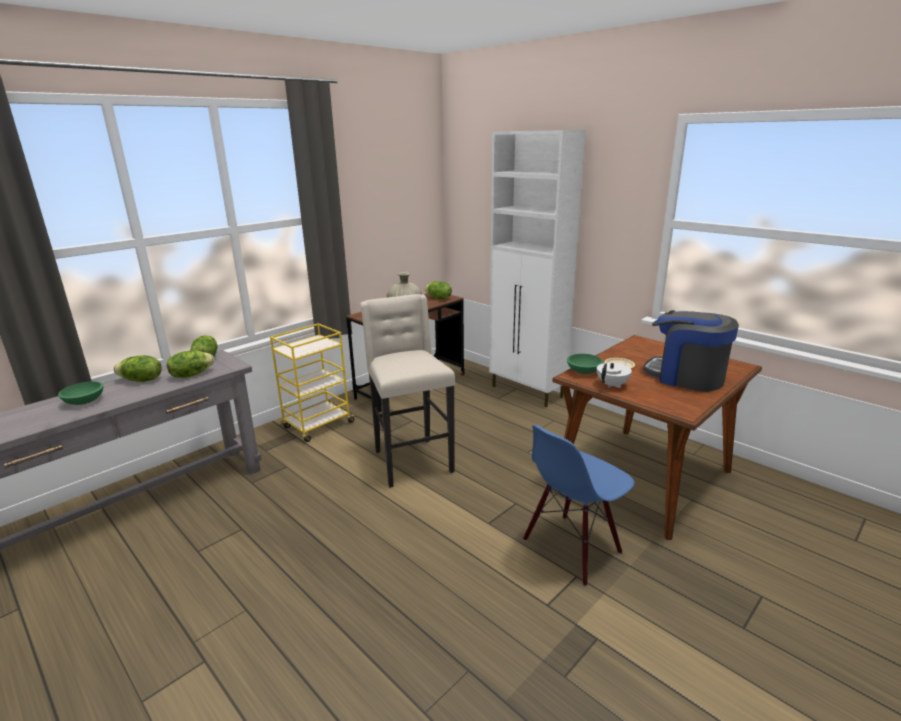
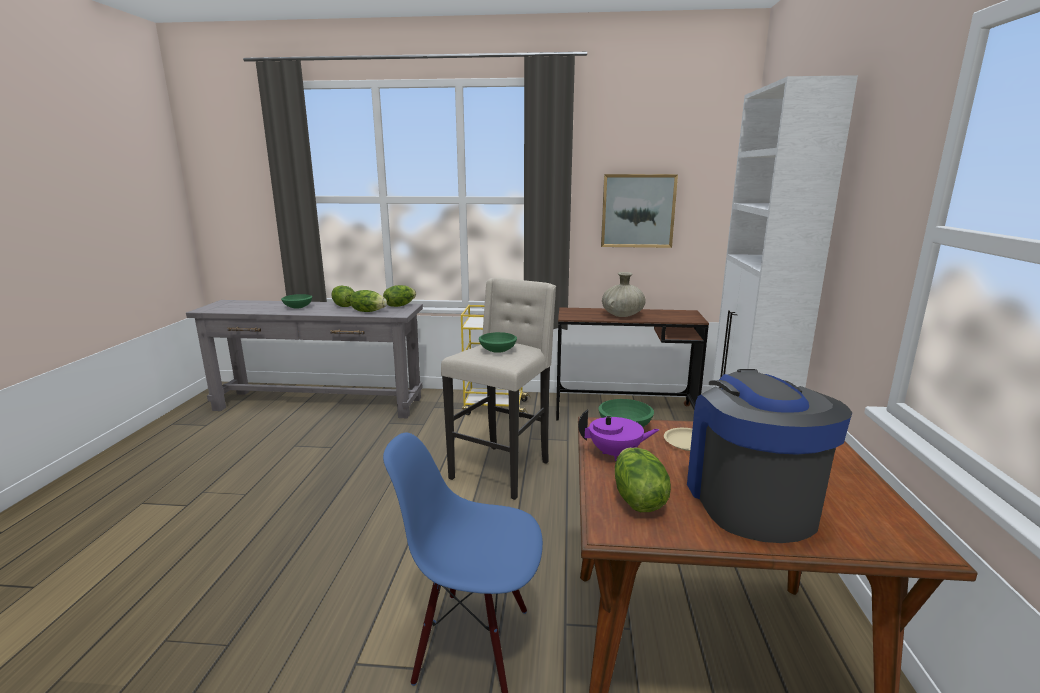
camera: 50 degrees right, 5 degrees down
(381, 219) = (638, 211): none -> picture
(408, 361) = (497, 350): none -> green bowl
(438, 298) = (679, 316): lettuce -> lettuce (637, 499)
(612, 385) = (615, 454): white teapot -> purple teapot

